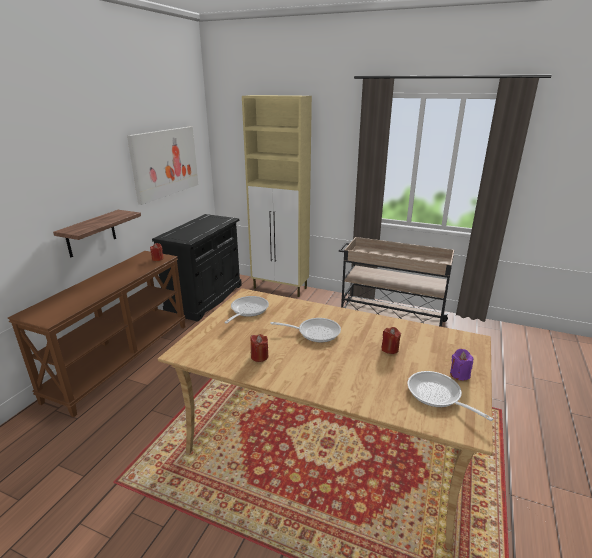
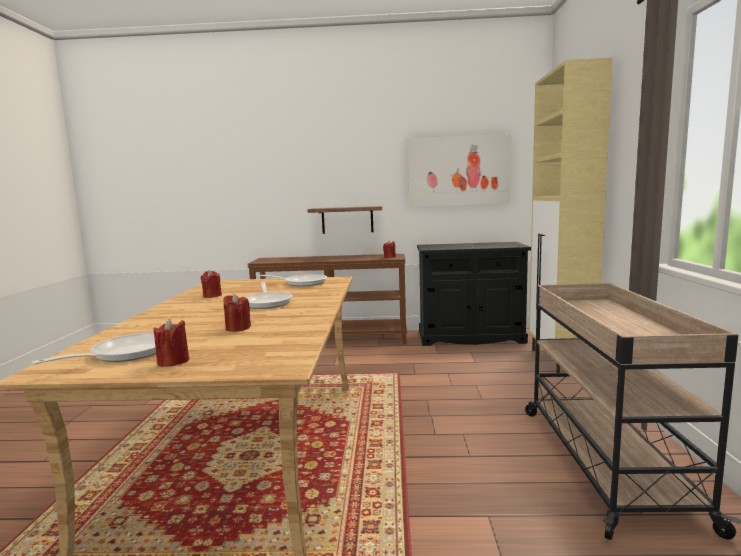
camera: 70 degrees right, 15 degrees down
(459, 374) = (173, 362): purple candle -> red candle

